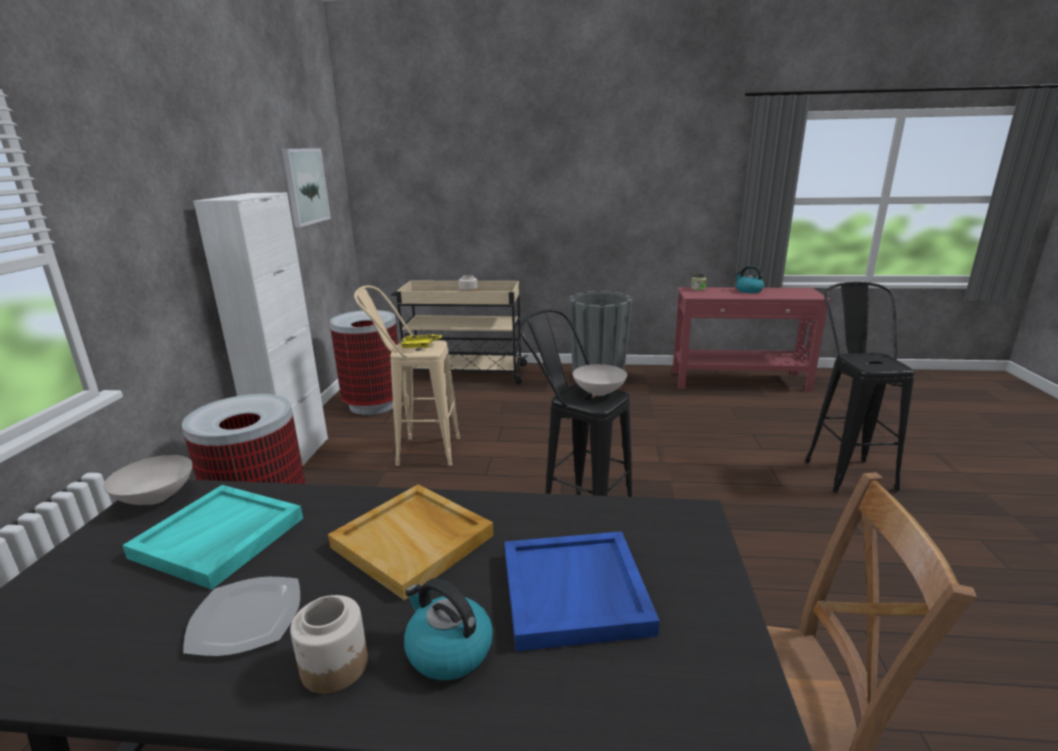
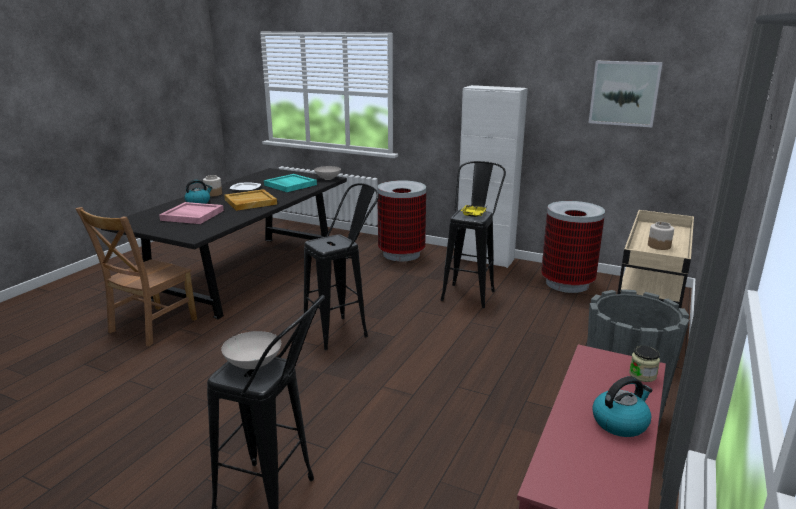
camera: 110 degrees right, 0 degrees up
(417, 451) = (470, 292): beige stool -> black stool
(576, 592) = (192, 215): blue tray -> pink tray
(598, 392) = (332, 245): white bowl -> white bowl (253, 364)

